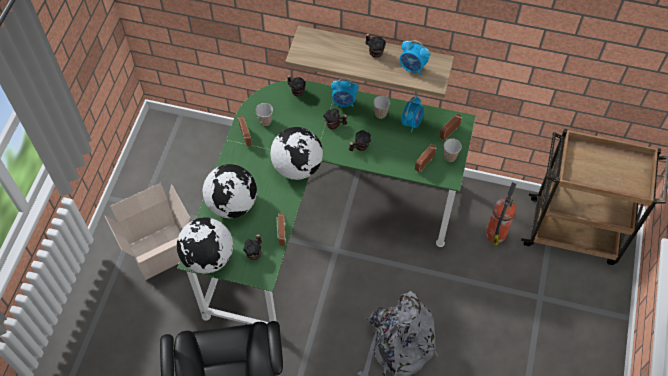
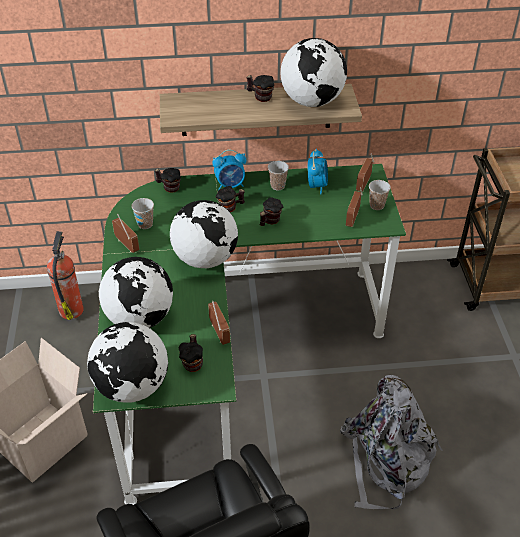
camera: 20 degrees left, 15 degrees down
(412, 67) = (312, 101): alarm clock -> globe
(496, 232) = (432, 307): fire extinguisher -> fire extinguisher (71, 309)

